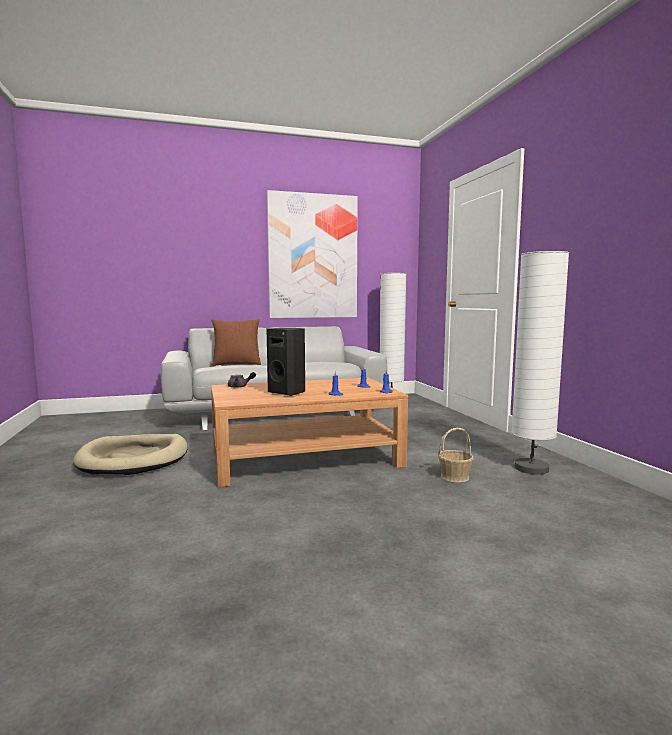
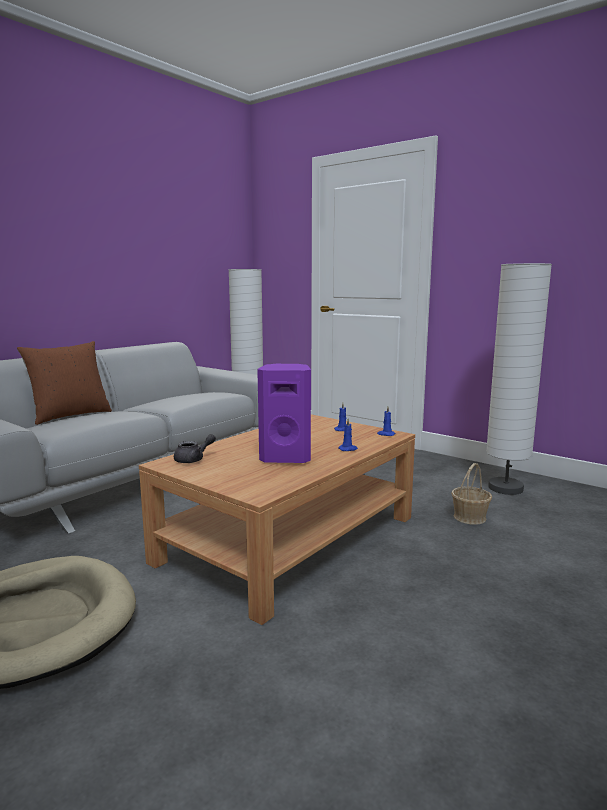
camera: 35 degrees left, 5 degrees up
(287, 392) = (286, 458): black speaker -> purple speaker
(313, 256) = (136, 242): picture -> none

